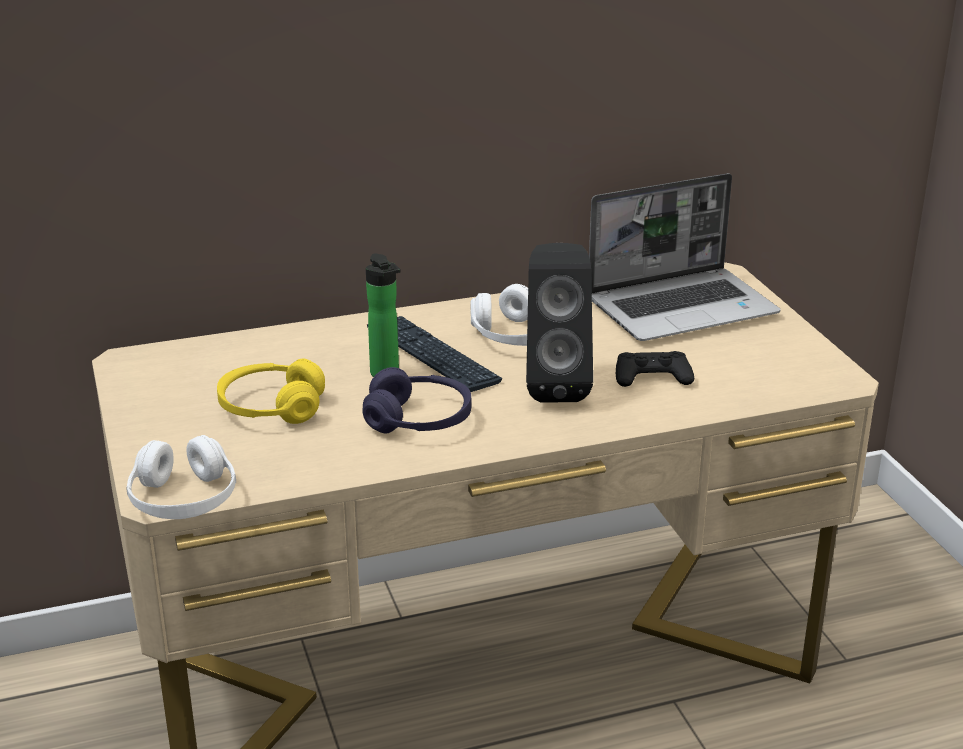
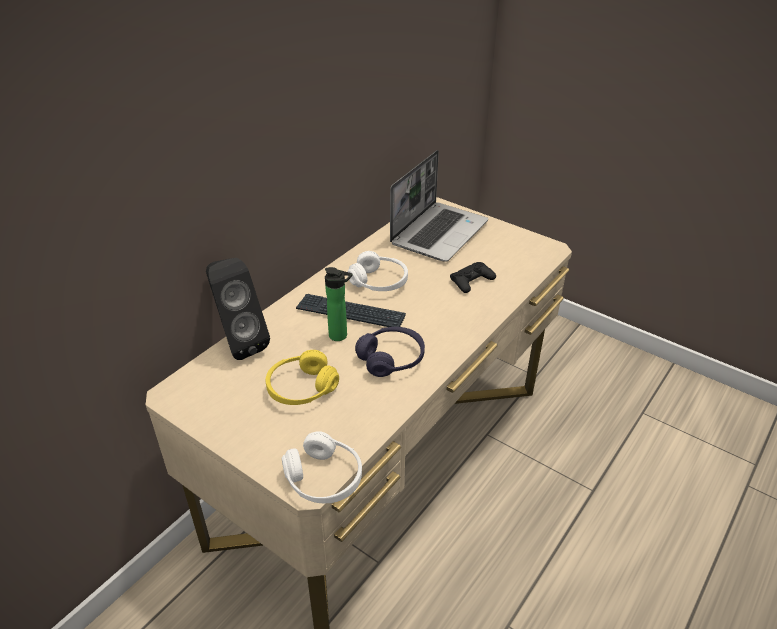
camera: 35 degrees left, 10 degrees up
(555, 386) = (434, 306): black speaker -> black speaker (239, 343)

